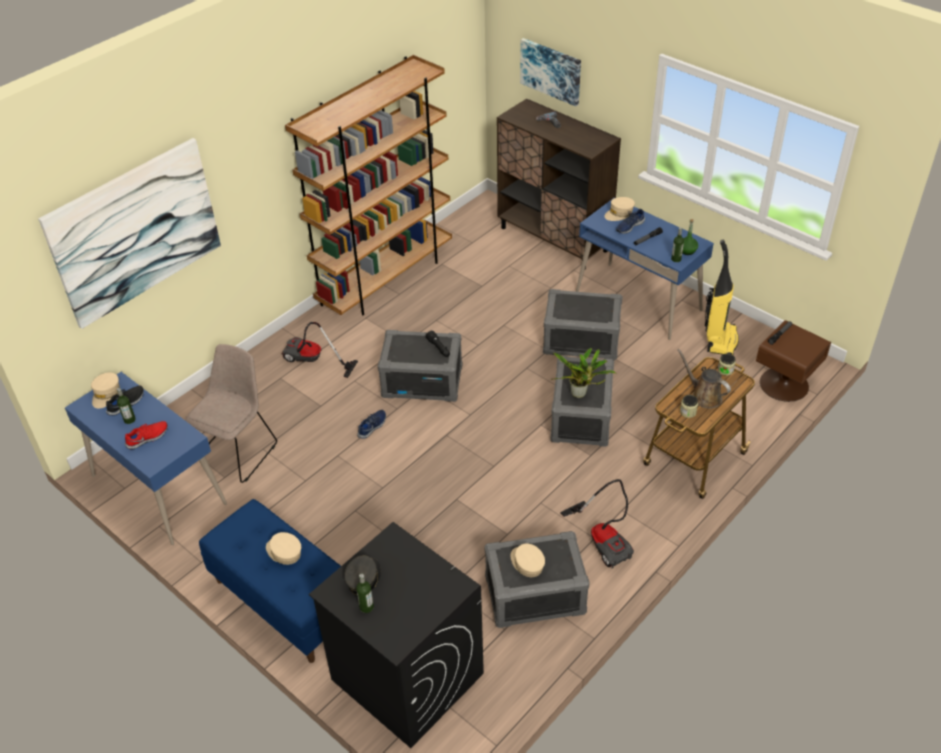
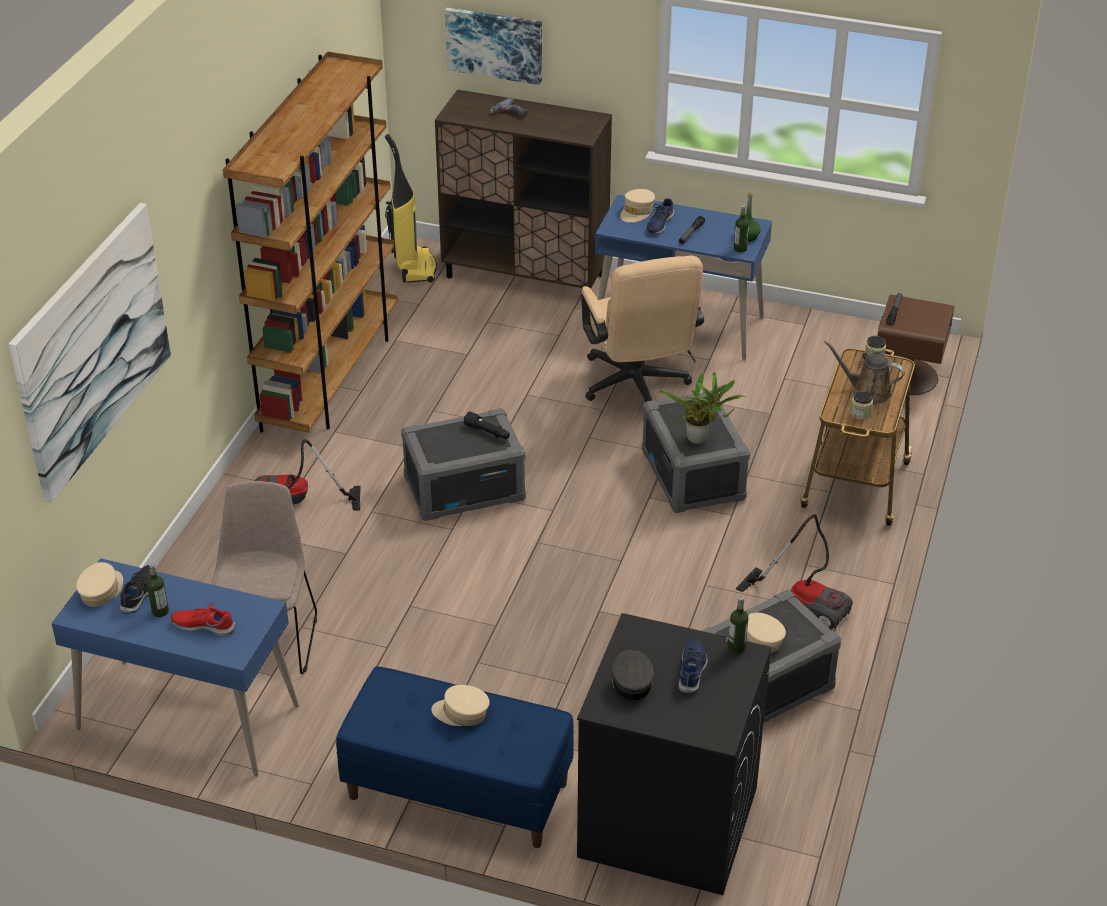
camera: 25 degrees left, 5 degrees down
(106, 394) = (101, 591): beige cap -> beige cap turned 150 degrees counterclockwise
(148, 438) = (204, 625): red shoe -> red shoe turned 105 degrees counterclockwise
(366, 607) = (656, 709): bottle -> bottle (736, 647)
(372, 426) = (434, 559): blue shoe -> blue shoe (692, 670)
(581, 341) = (637, 388): grey storage box -> beige office chair
(720, 340) = (804, 345): vacuum cleaner -> vacuum cleaner (414, 267)

